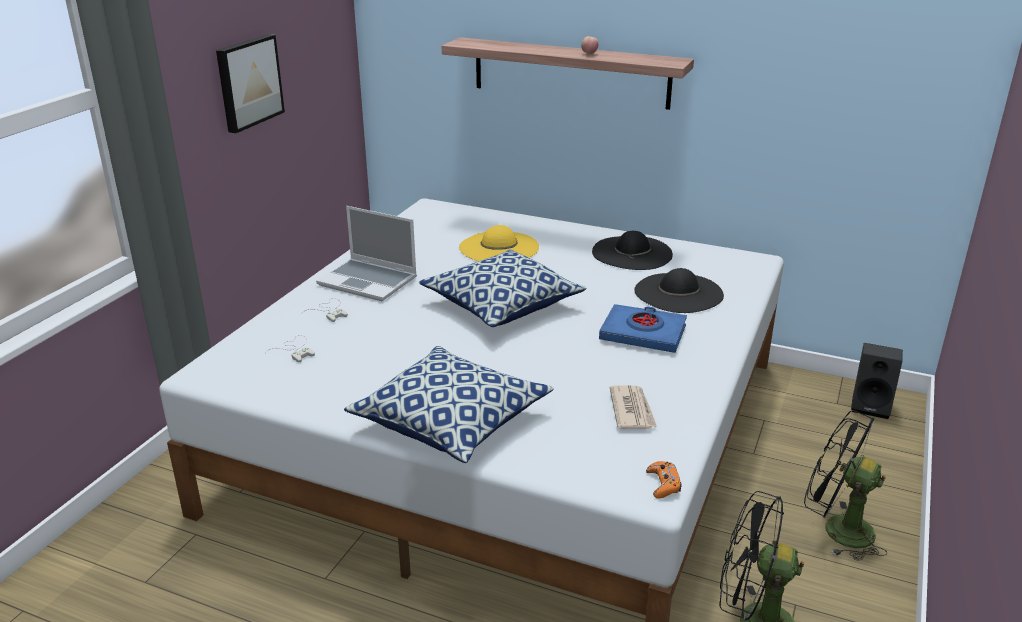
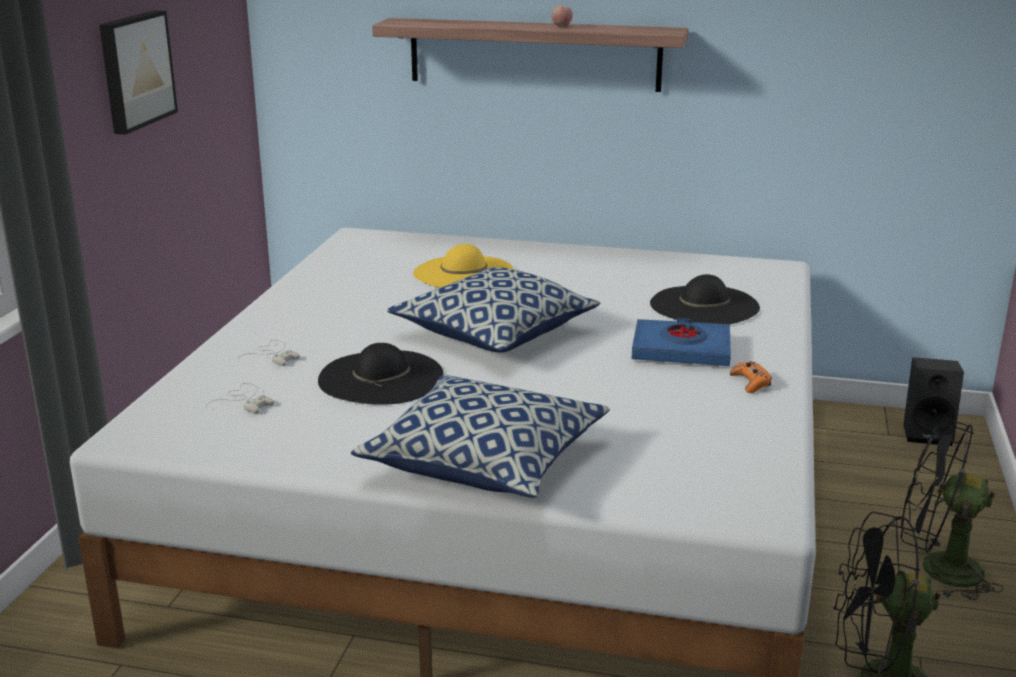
camera: 10 degrees left, 5 degrees down
(369, 281) = (312, 319): laptop -> none
(632, 253) = (630, 268): black hat -> black hat (381, 377)
(632, 410) = (704, 430): newspaper -> none
(663, 484) = (777, 504): orange game controller -> orange game controller (750, 382)

